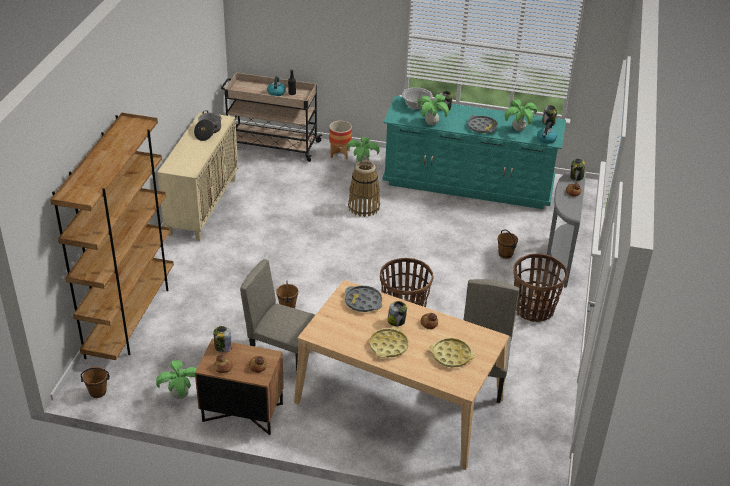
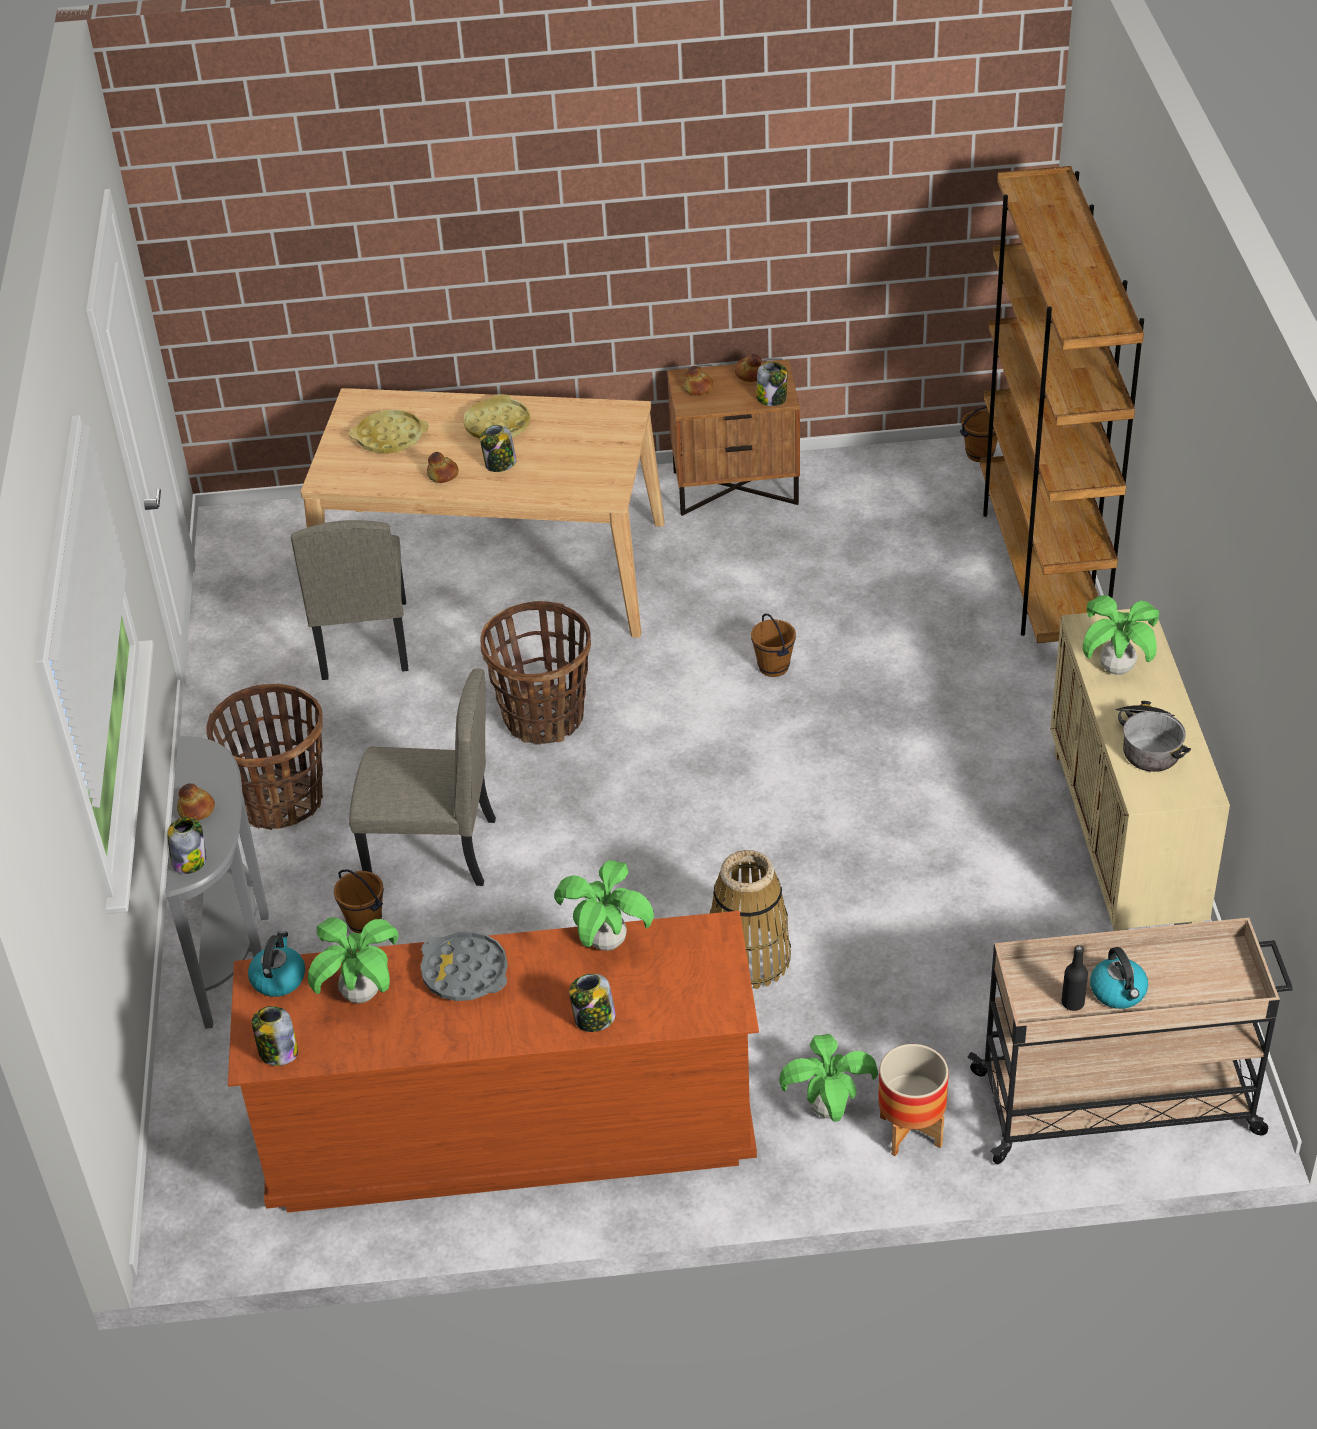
camera: 165 degrees right, 5 degrees up
(180, 396) = (850, 483): potted plant -> potted plant (1117, 669)
(284, 355) = (725, 583): beige chair -> beige chair (431, 850)
(363, 302) = (571, 479): grey tray -> none
(416, 105) = (676, 1005): cooking pot -> none
(468, 183) = (510, 1130): turquoise dresser -> brown dresser

